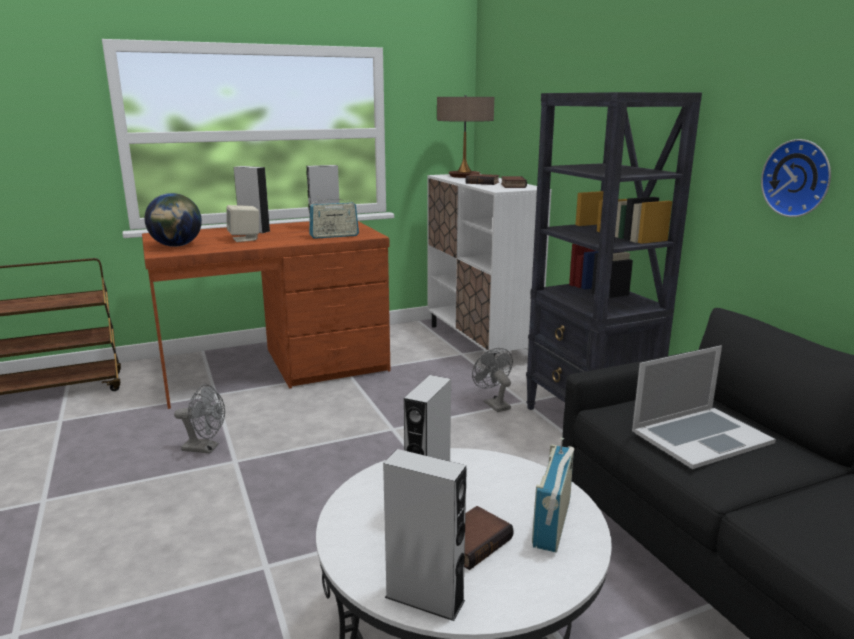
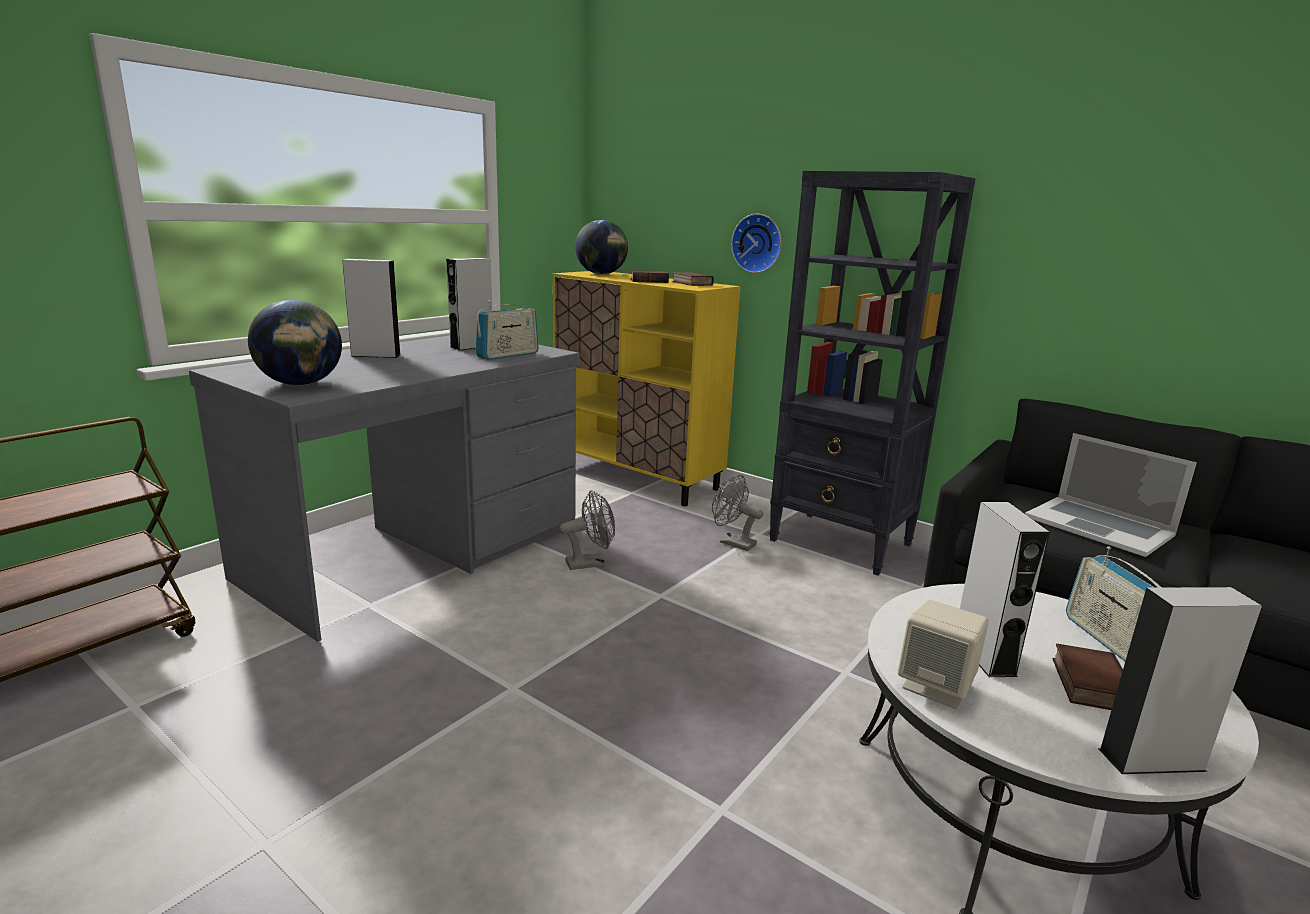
camera: 30 degrees left, 0 degrees up
(205, 448) = (449, 682): grey fan -> grey fan (590, 563)
(244, 239) = (389, 367): beige speaker -> beige speaker (936, 686)
(275, 368) = (418, 551): brown desk -> grey desk
(464, 176) = (601, 274): table lamp -> globe
(480, 343) = (637, 477): white cabinet -> yellow cabinet
(700, 436) = (1099, 526): laptop -> laptop turned 105 degrees clockwise
(798, 178) = (1095, 265): wall clock -> wall clock (758, 243)

